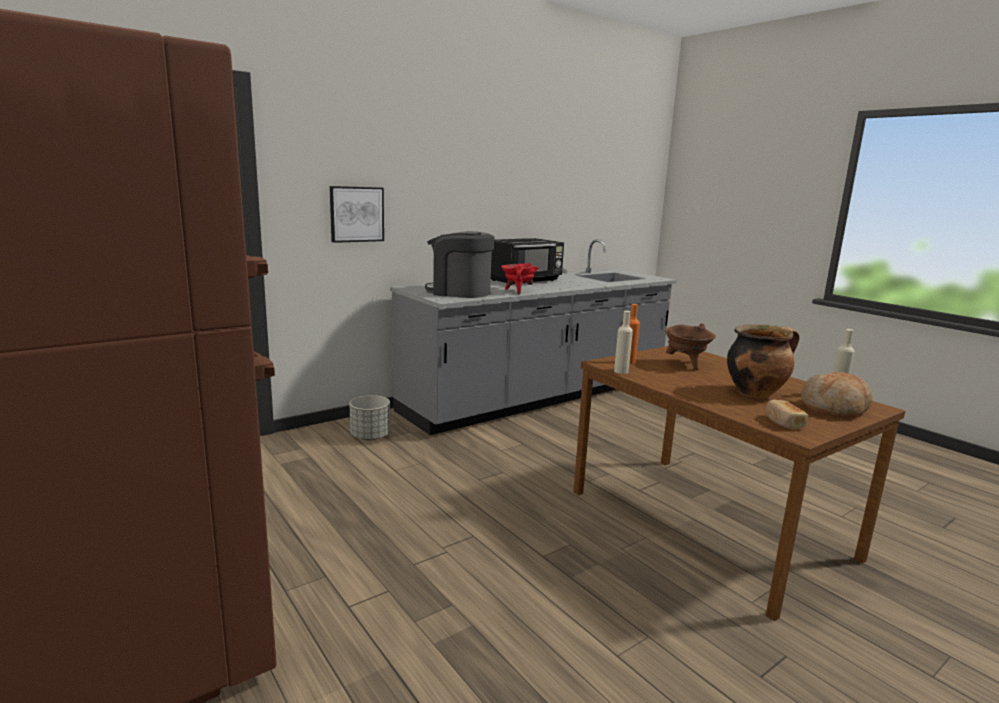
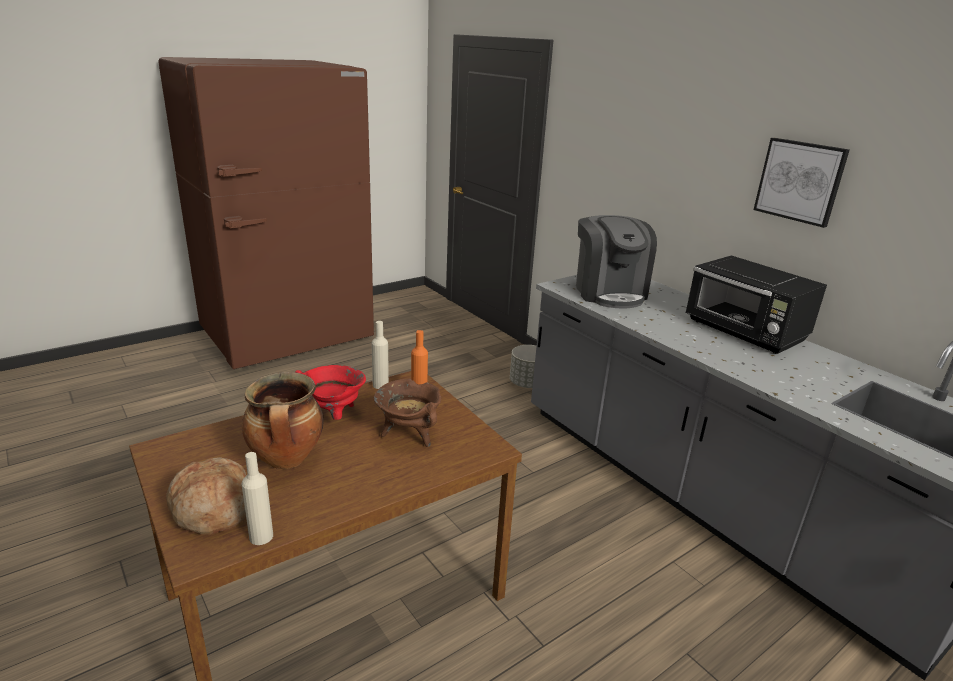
camera: 90 degrees right, 10 degrees up
(356, 214) = (605, 180): picture -> picture (800, 181)
(459, 292) = (609, 292): coffee machine -> coffee machine turned 150 degrees clockwise
(518, 291) = (646, 322): red cooking pot -> red cooking pot (333, 416)
(783, 422) = (193, 449): bread -> none

